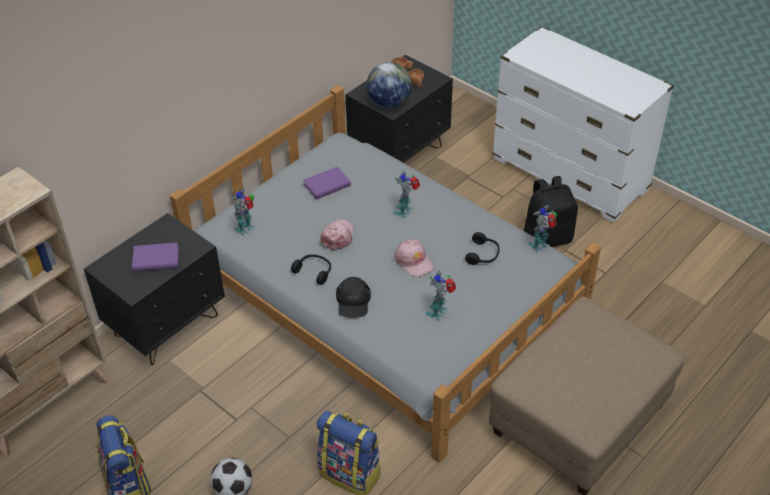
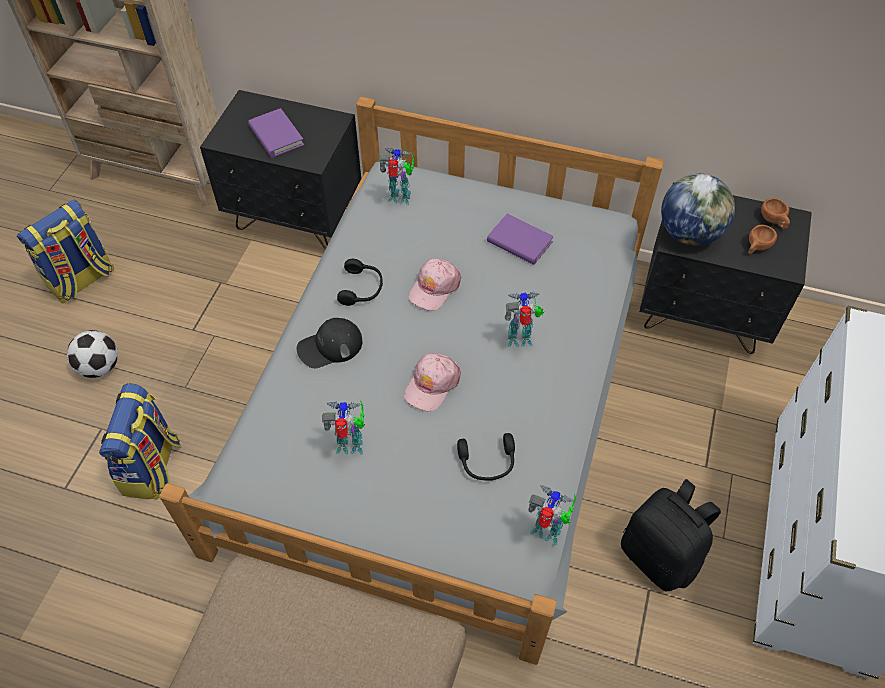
camera: 65 degrees right, 10 degrees up
(337, 236) = (434, 288): pink cap -> pink cap turned 135 degrees clockwise

